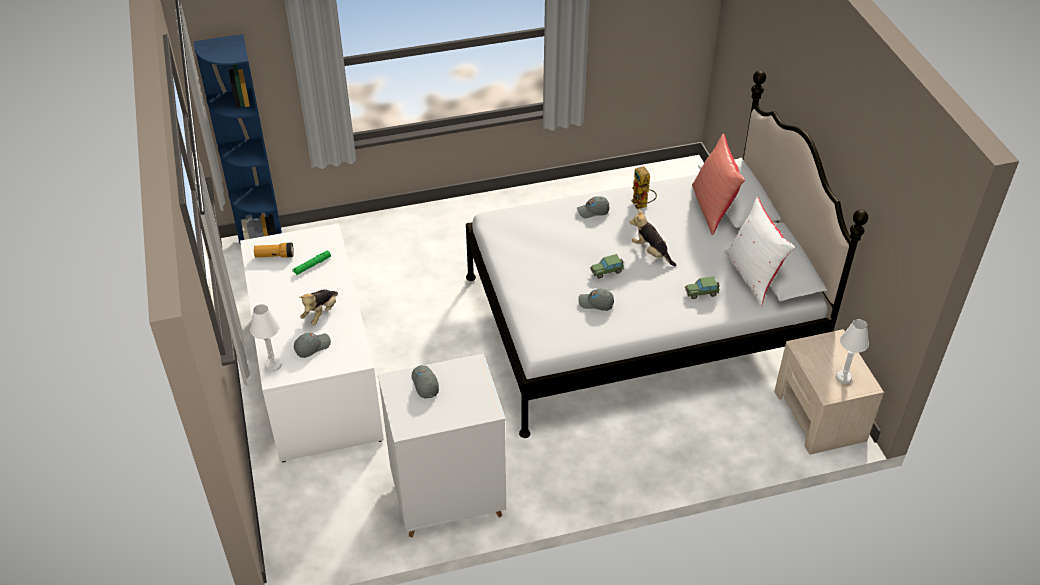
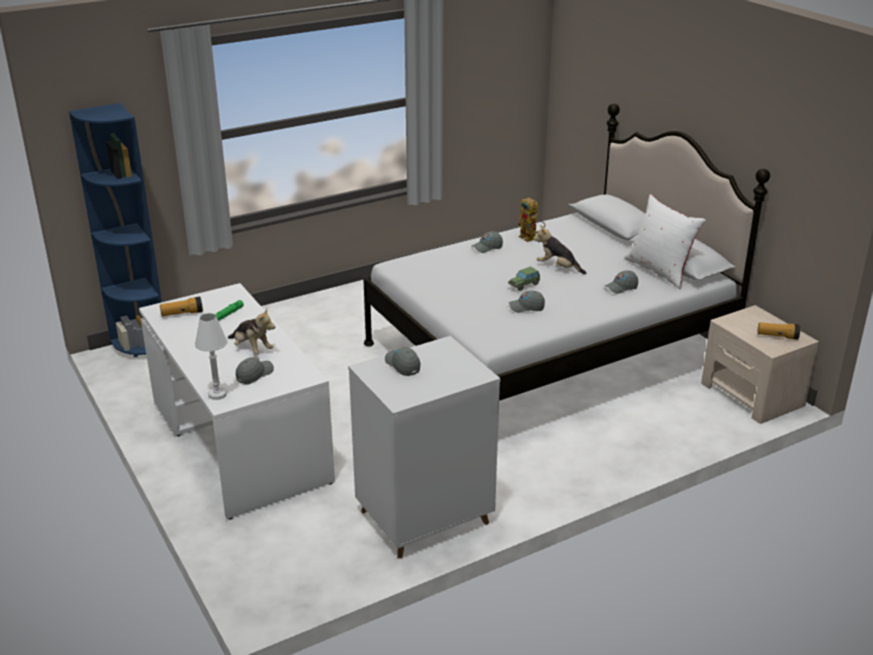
camera: 15 degrees left, 15 degrees down
(321, 313) = (252, 349): plush toy -> plush toy turned 60 degrees counterclockwise
(702, 293) = (621, 287): toy car -> grey cap
(713, 208) = (596, 233): red pillow -> none
(843, 377) = (777, 336): white table lamp -> flashlight

